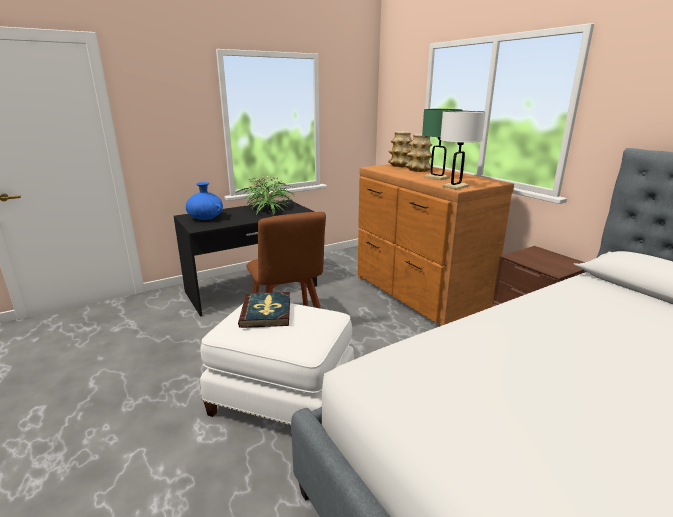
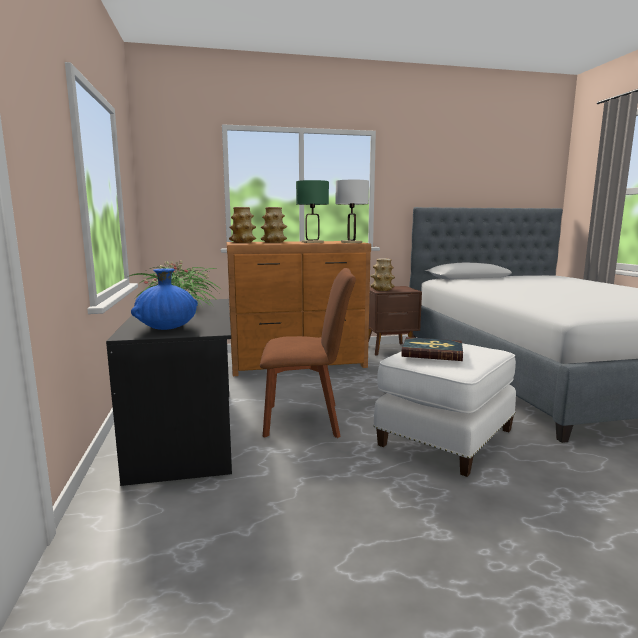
camera: 70 degrees left, 10 degrees down
(528, 256) = (382, 289): none -> vase

